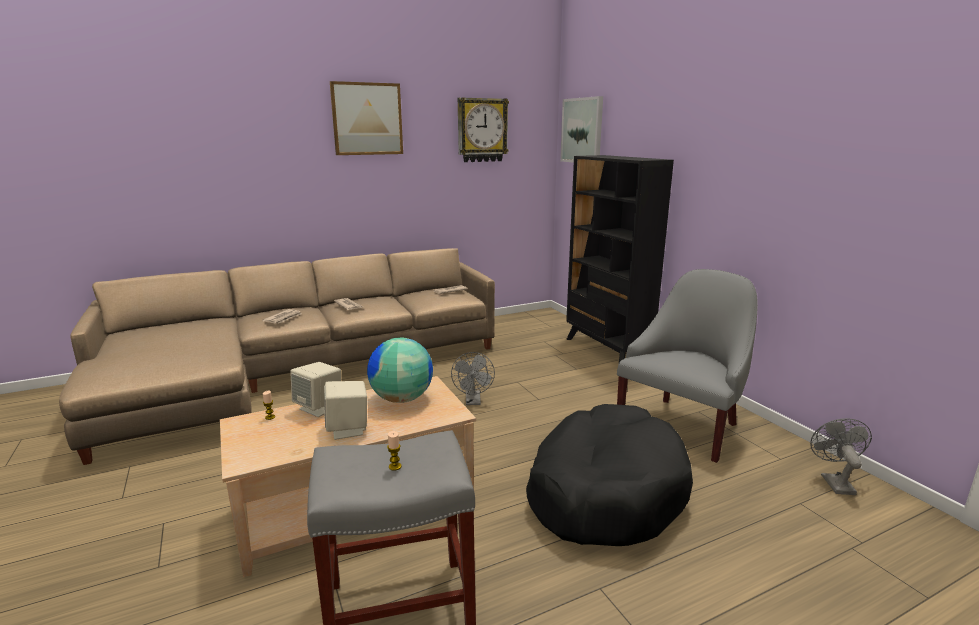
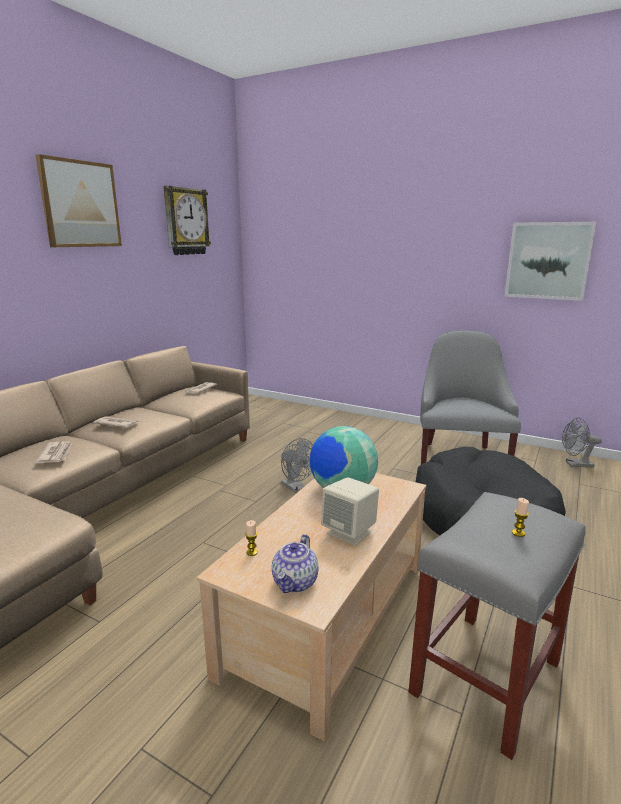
camera: 35 degrees left, 0 degrees up
(258, 445) = (295, 583): none -> teapot
(319, 408) = (284, 524): beige speaker -> none
(582, 130) = (276, 223): picture -> picture (548, 261)
(606, 350) = (340, 418): black bookcase -> none
(834, 482) = (575, 464): grey fan -> grey fan turned 60 degrees counterclockwise

